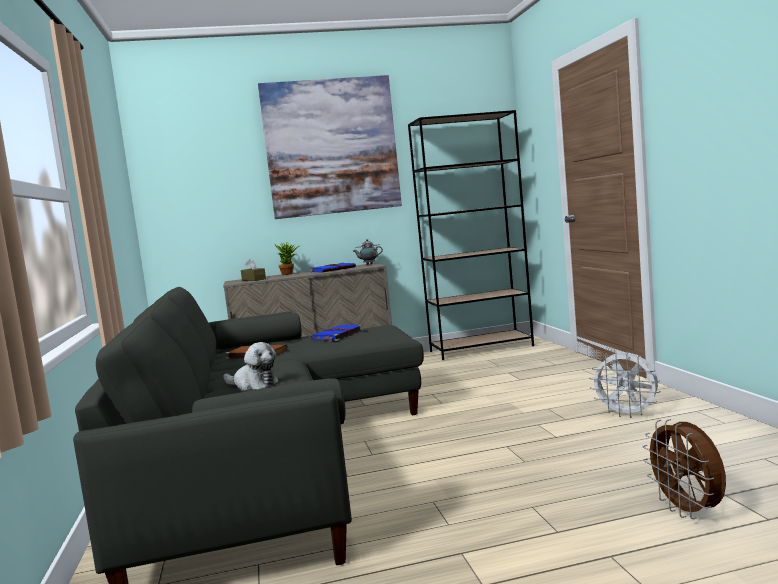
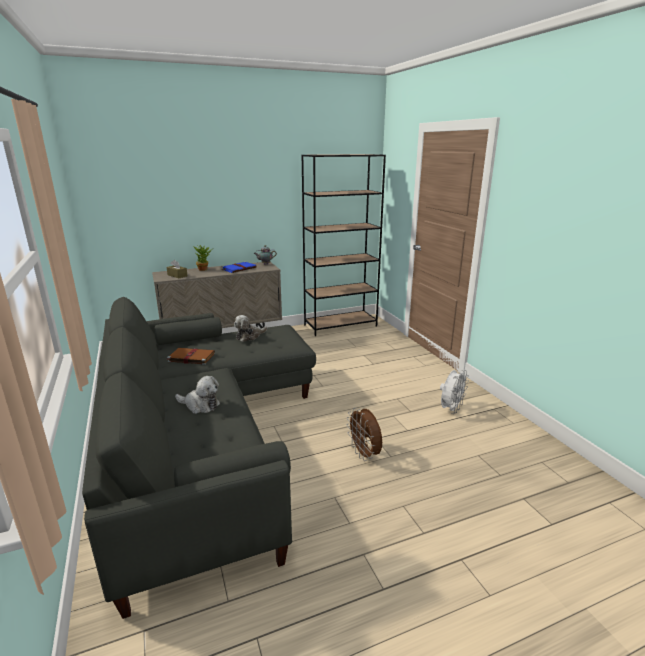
camera: 10 degrees left, 15 degrees up
(331, 147) = (240, 168): picture -> none
(337, 335) = (249, 336): blue book -> plush toy
(627, 414) = (451, 409): white fan -> white fan turned 75 degrees counterclockwise
(688, 512) = (503, 515): brown fan -> brown fan (364, 454)

